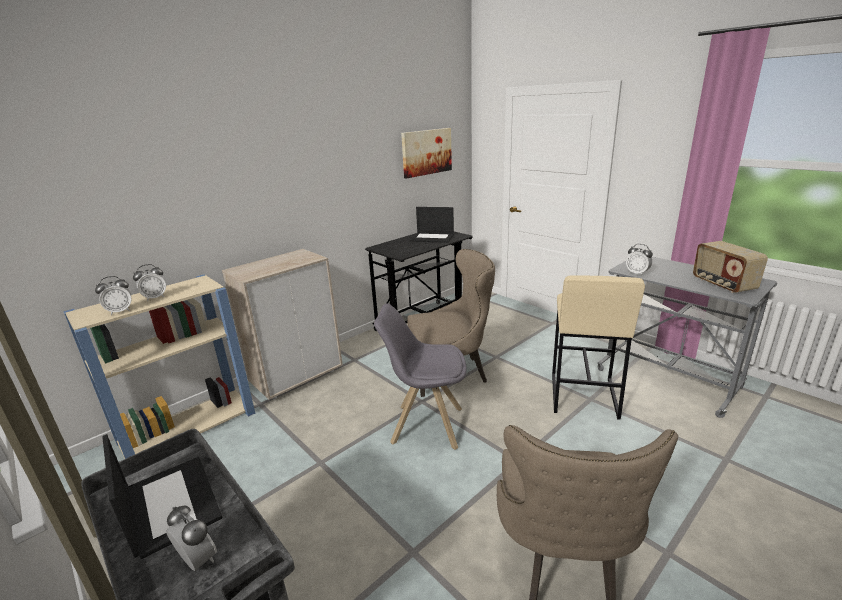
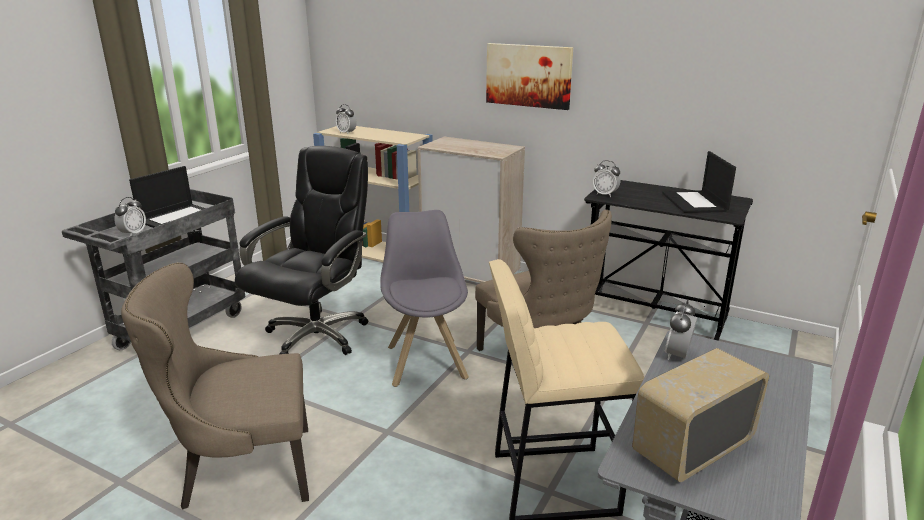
camera: 70 degrees right, 0 degrees up
(155, 297) = (374, 134): alarm clock -> alarm clock (605, 194)
(339, 496) = (315, 336): none -> black office chair
(426, 152) = (768, 72): picture -> picture (528, 75)

